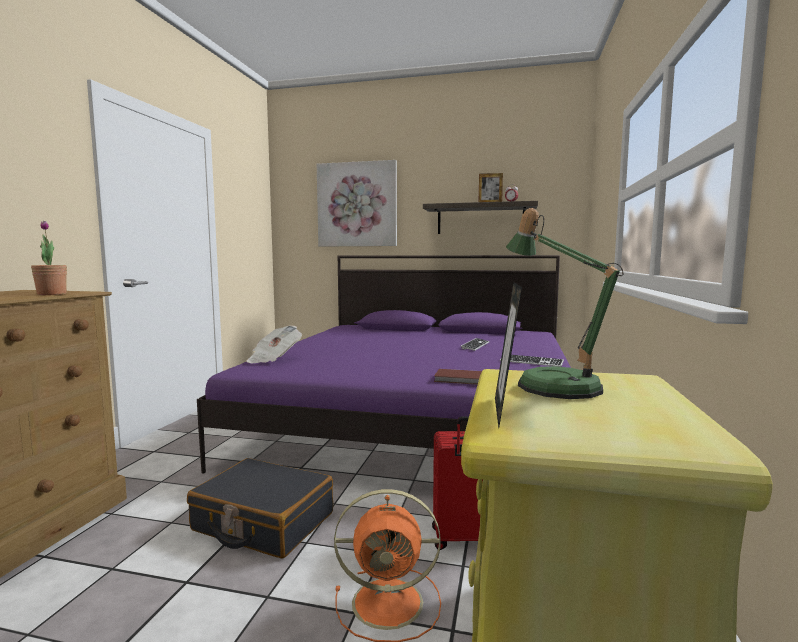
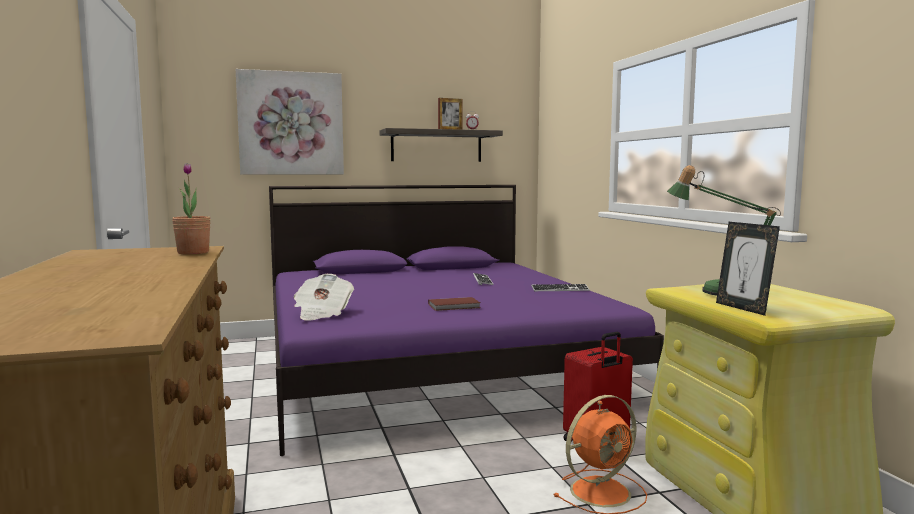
camera: 30 degrees left, 0 degrees up
(263, 522) = (421, 475): black suitcase -> none
(462, 379) = (541, 309): brown book -> brown book (455, 306)

